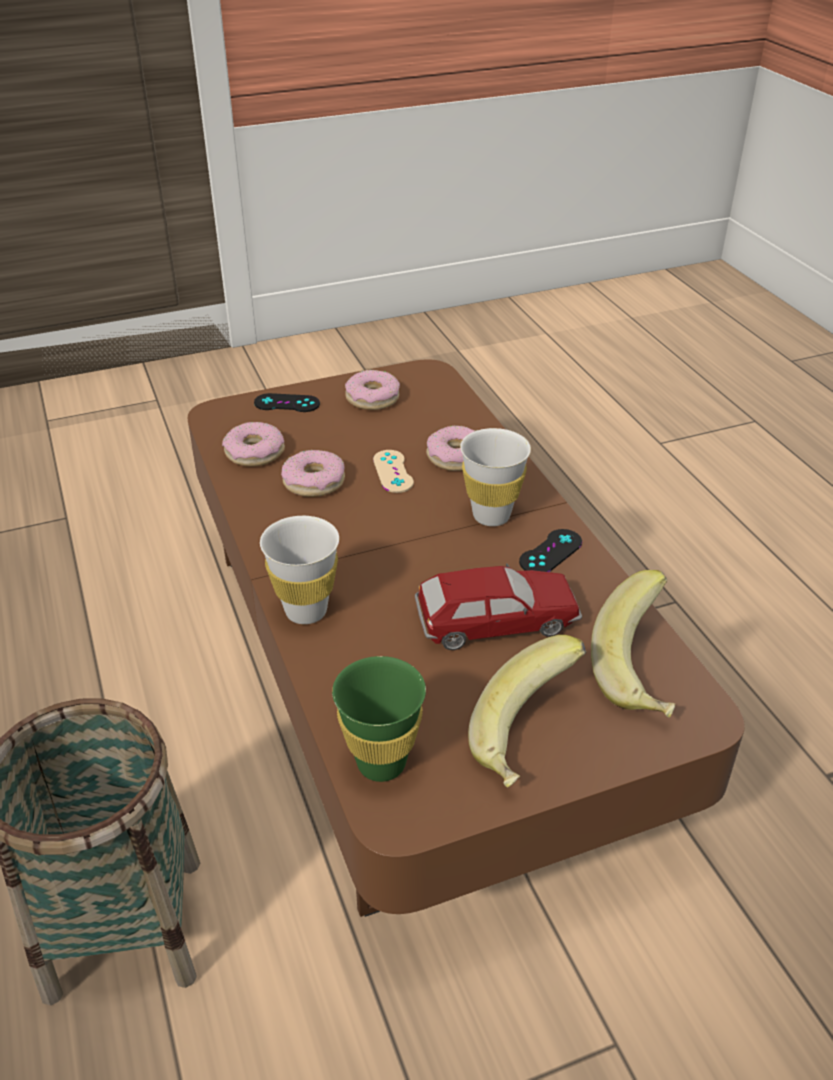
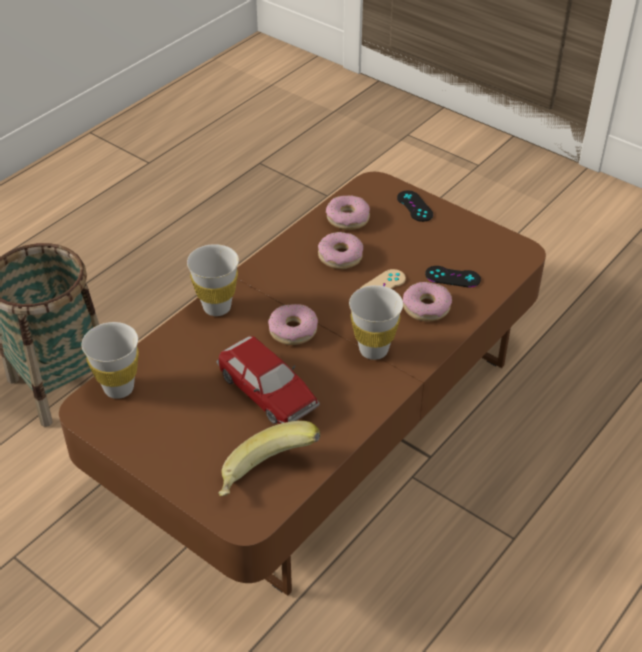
camera: 60 degrees right, 5 degrees up
(372, 398) = (459, 240): donut -> donut (293, 330)
(381, 763) = (119, 388): green cup -> white cup
(529, 739) = (175, 443): banana -> none
(550, 552) = (357, 393): black game controller -> black game controller (452, 277)

